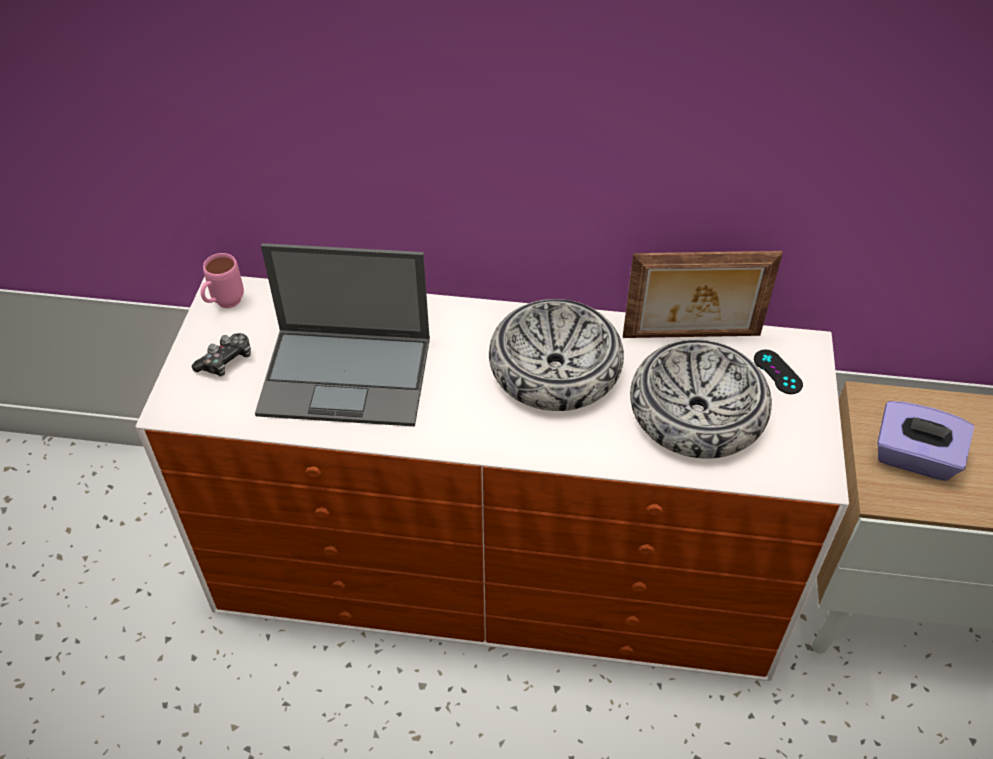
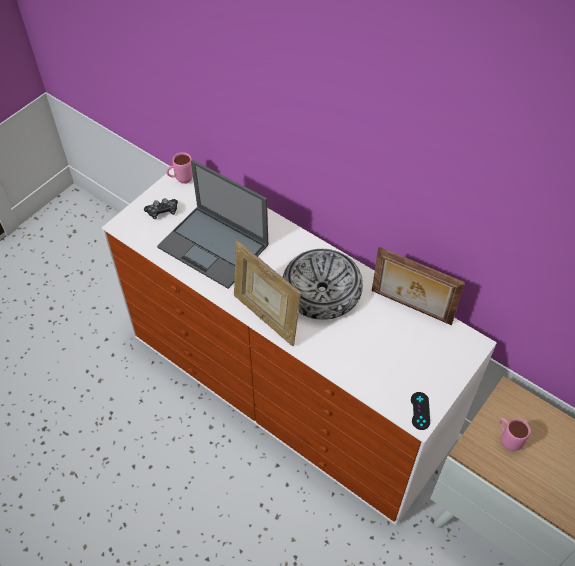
camera: 30 degrees right, 5 degrees up
(501, 440) = (266, 317): none -> picture frame
(697, 412) = (380, 351): bowl -> none
(777, 372) = (444, 351): black game controller -> black game controller (420, 411)
(914, 458) = (507, 440): purple tissue box -> pink mug

